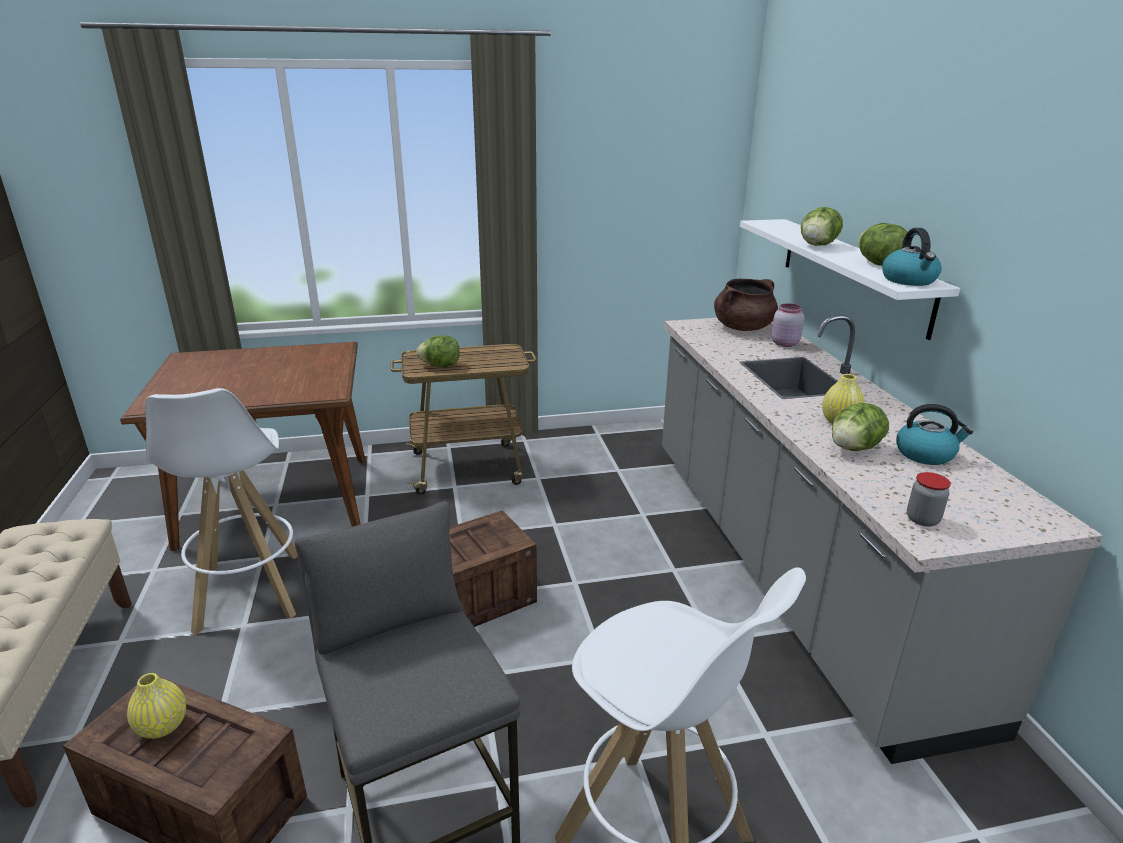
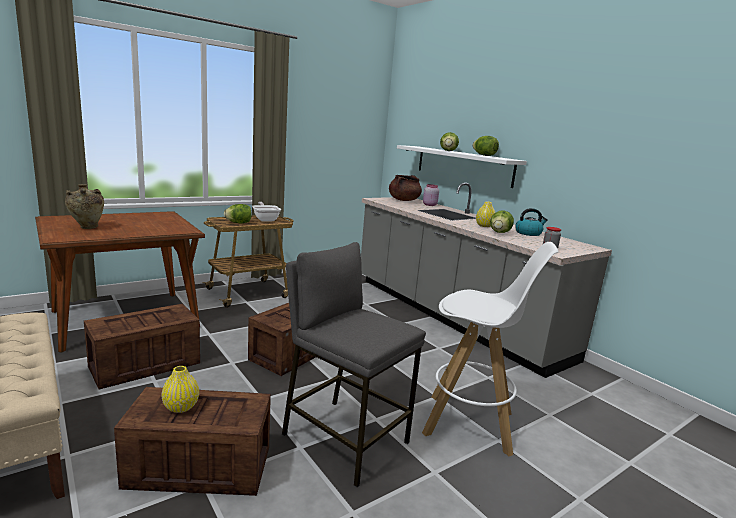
camera: 25 degrees left, 10 degrees down
(205, 382) = (87, 228): none -> beige vase
(249, 592) = (143, 365): white stool -> crate
(491, 356) = (265, 219): none -> frying pan
(909, 280) = (504, 158): kettle -> none

